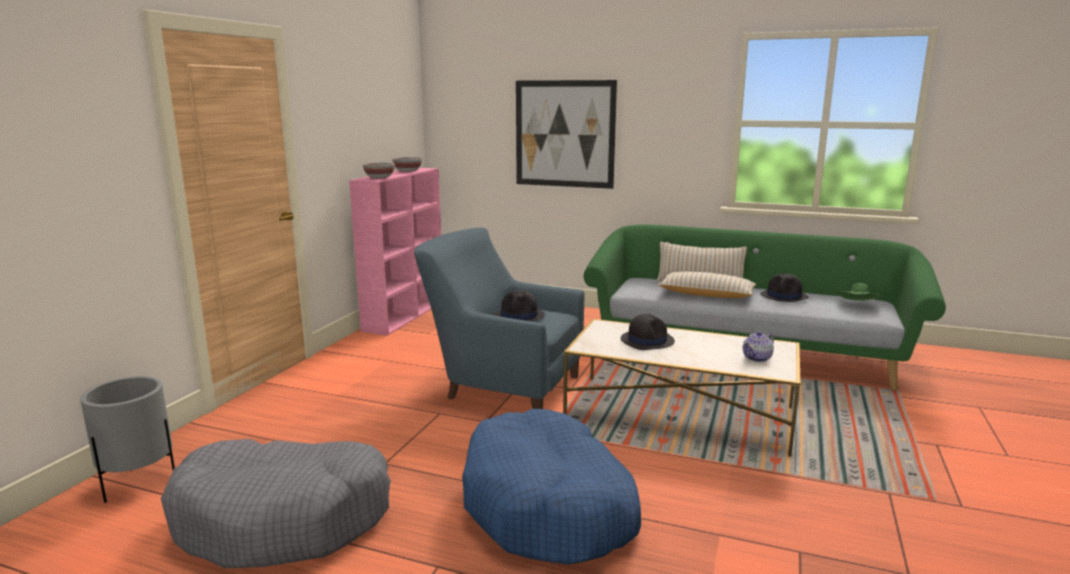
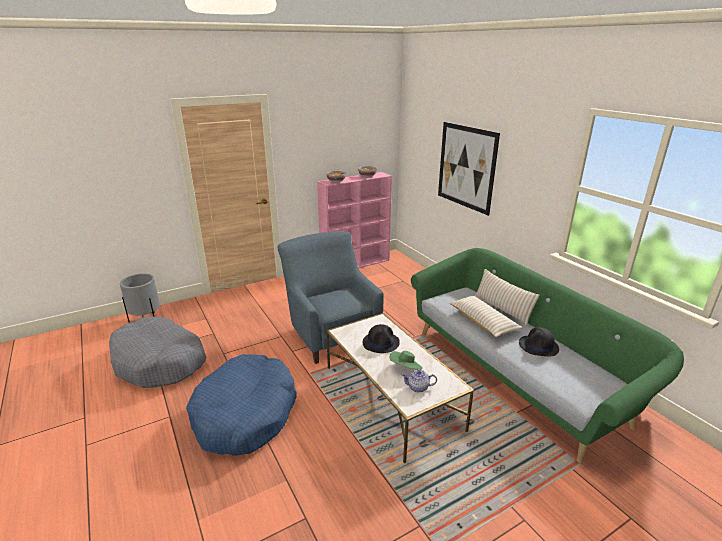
camera: 40 degrees right, 10 degrees up
(519, 316) = (332, 297): black hat -> none
(857, 305) = (587, 379): green hat -> green hat (405, 368)

